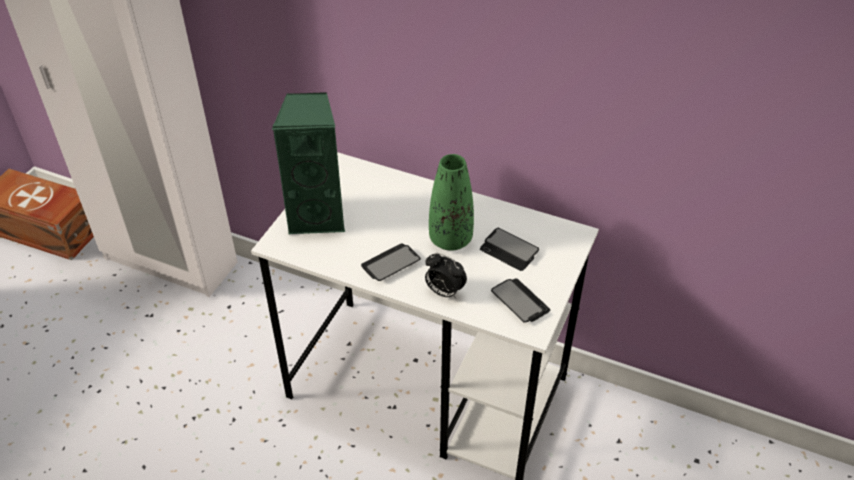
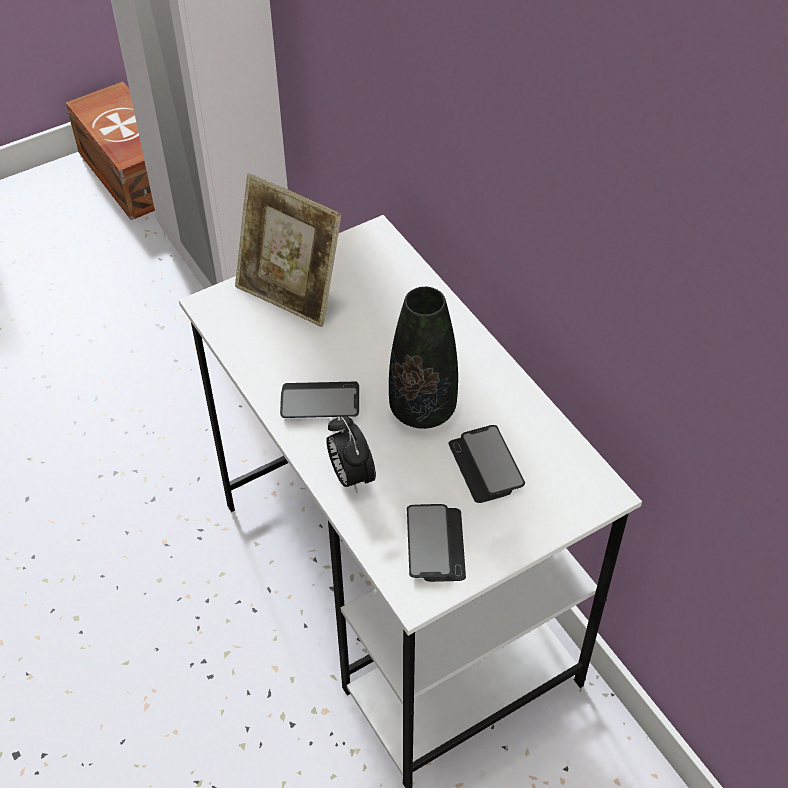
camera: 35 degrees right, 5 degrees up
(318, 216) = (290, 295): green speaker -> picture frame
(450, 240) = (422, 409): green vase -> black vase

